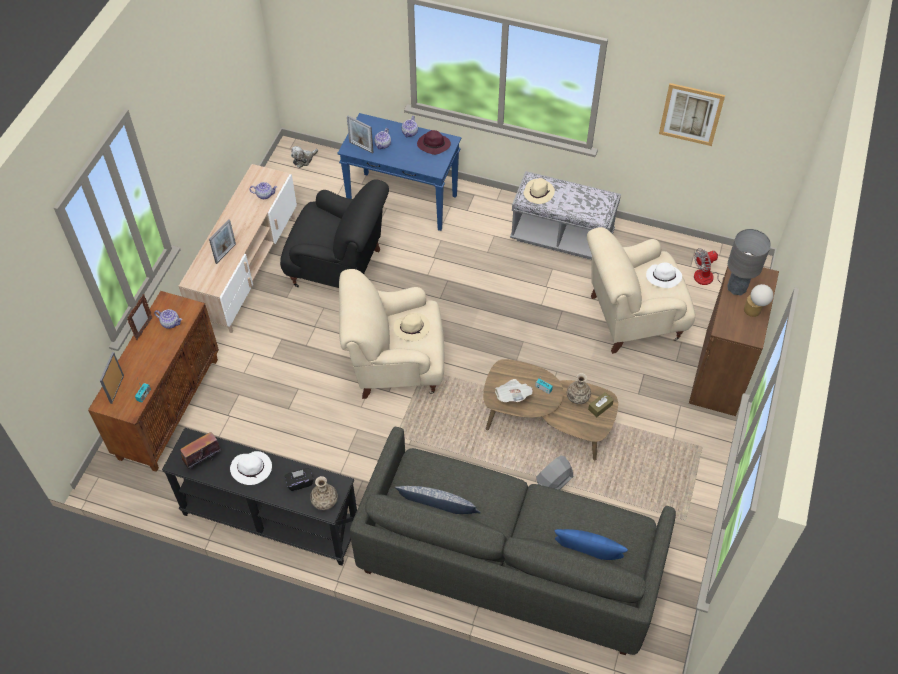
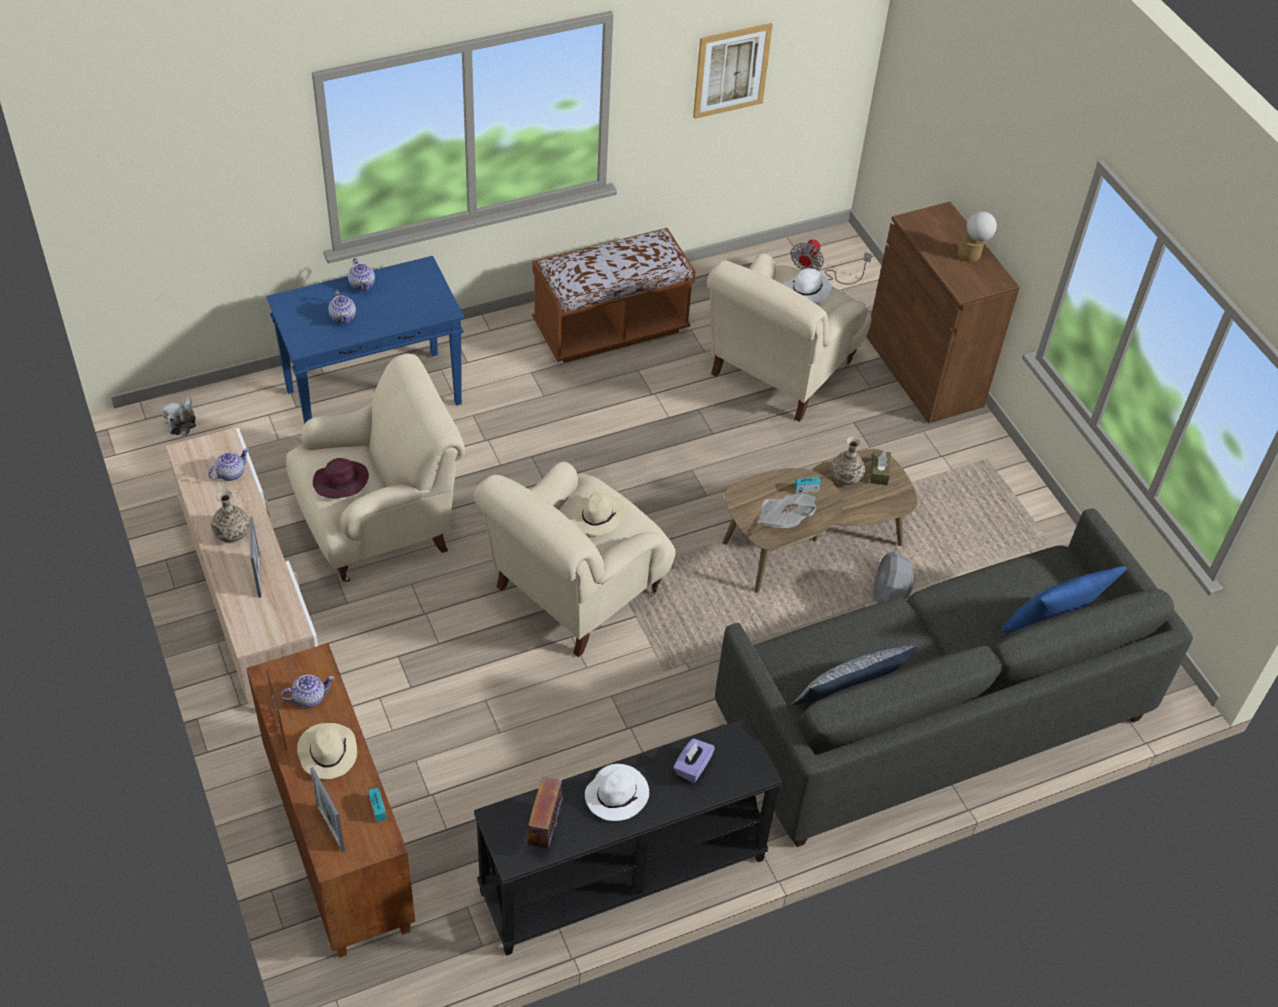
camera: 45 degrees left, 5 degrees down
(300, 483) = (692, 767): black tissue box -> purple tissue box
(324, 501) = (743, 765): vase -> vase (232, 533)
(339, 268) = (380, 525): black armchair -> beige armchair
(361, 147) = (317, 335): picture frame -> none
(433, 145) = (408, 283): purple hat -> purple hat (340, 482)
(538, 192) = (578, 275): beige hat -> beige hat (327, 752)
(562, 237) = (610, 328): grey bench -> brown bench
(736, 288) = (931, 241): grey table lamp -> none

